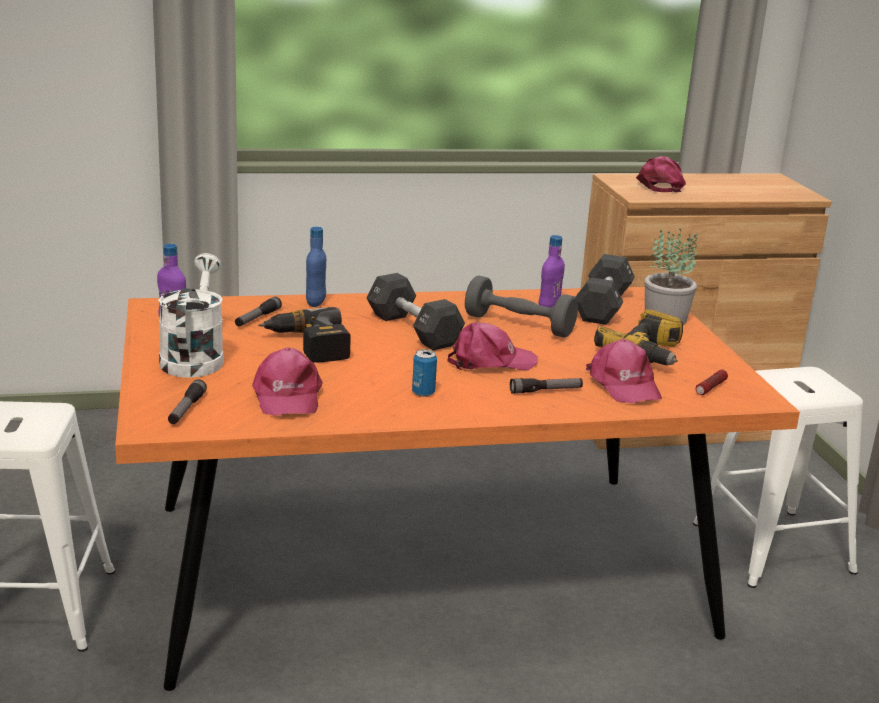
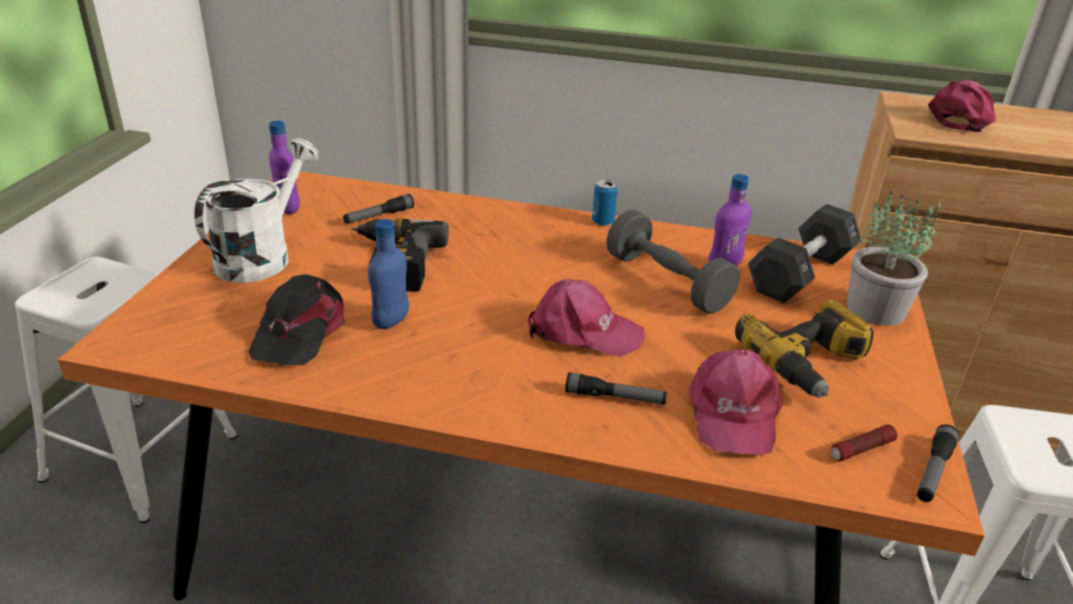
camera: 25 degrees right, 10 degrees up
(186, 409) = (178, 326): flashlight -> flashlight (933, 471)
(286, 396) = (299, 331): pink cap -> black cap
(315, 303) = (459, 207): blue bottle -> blue bottle (391, 321)
(413, 330) = (532, 264): black dumbbell -> none
(423, 393) = (457, 363): can -> can (603, 222)

